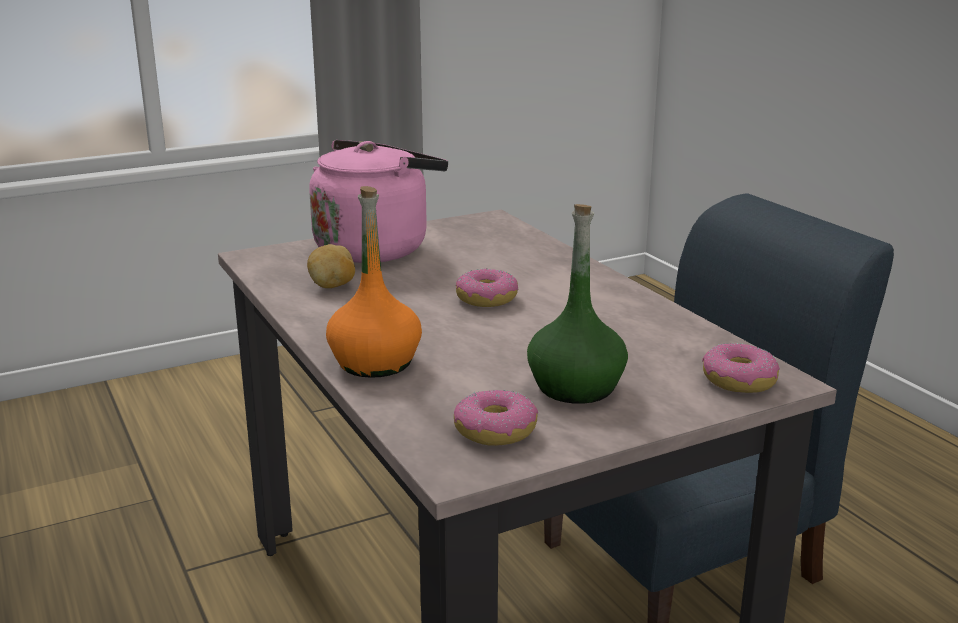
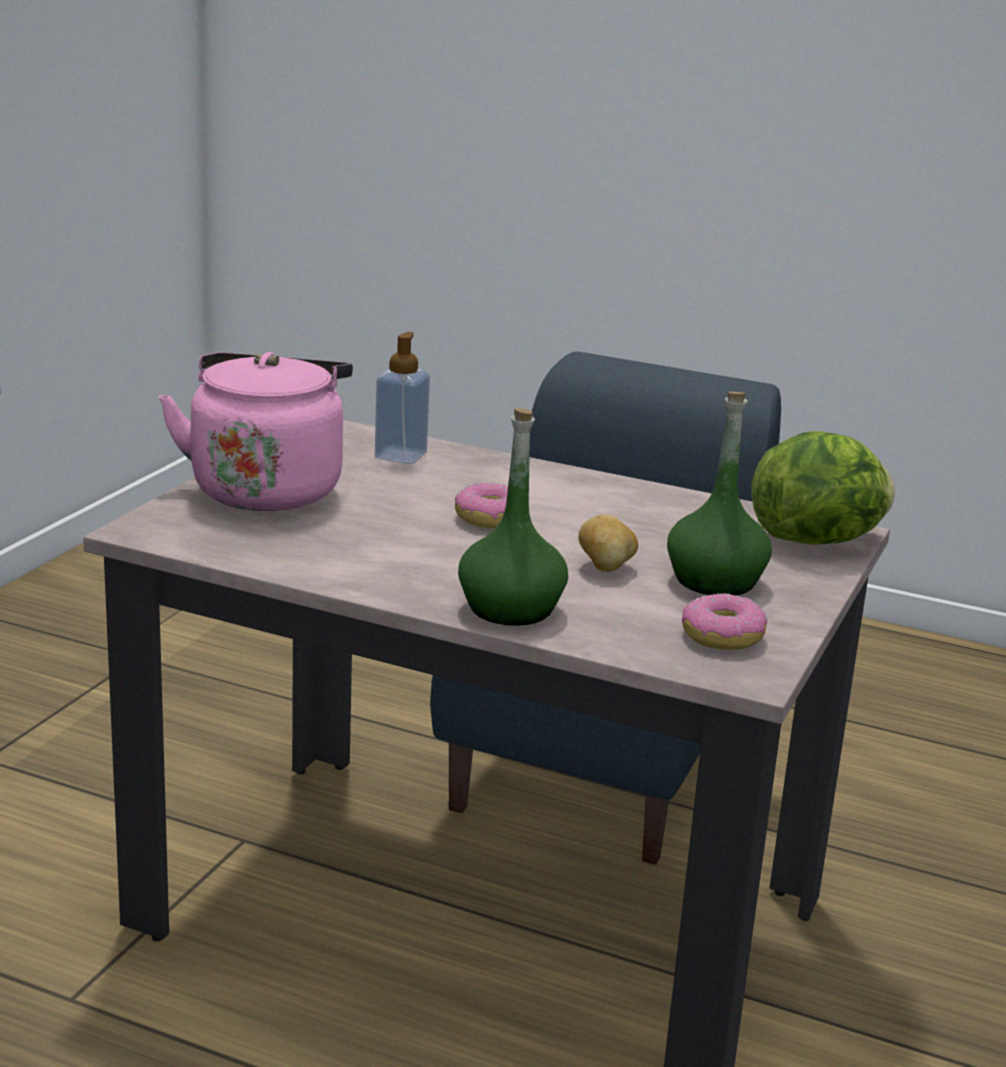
camera: 40 degrees left, 0 degrees up
(333, 286) = (308, 542): potato -> potato (606, 567)
(375, 362) = (511, 608): orange bottle -> green bottle
(506, 245) = (400, 456): none -> soap dispenser
(738, 381) = (818, 540): donut -> lettuce

